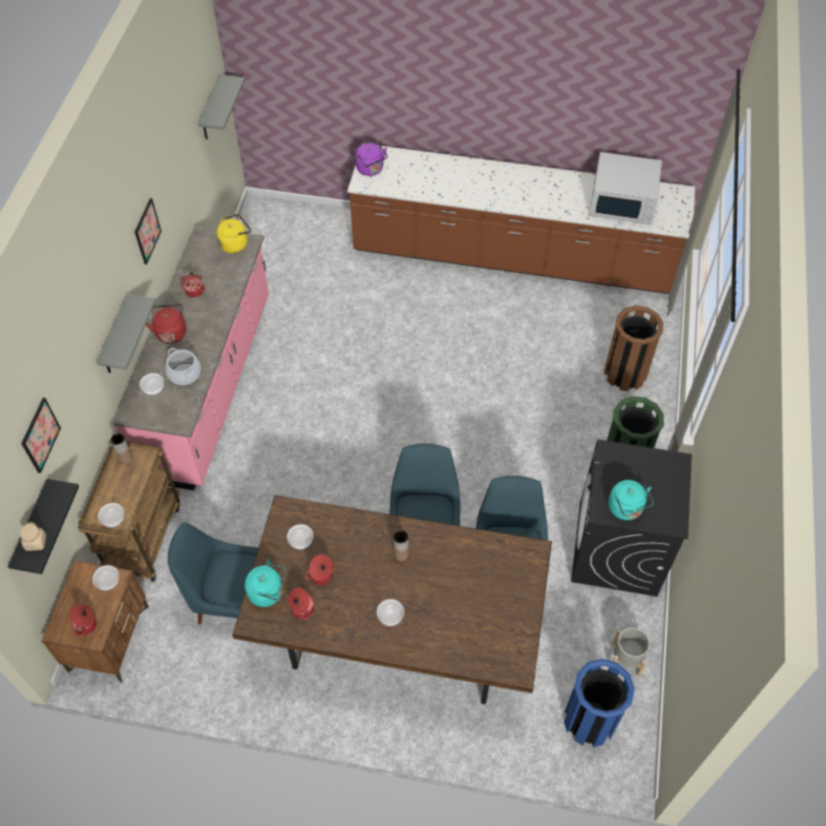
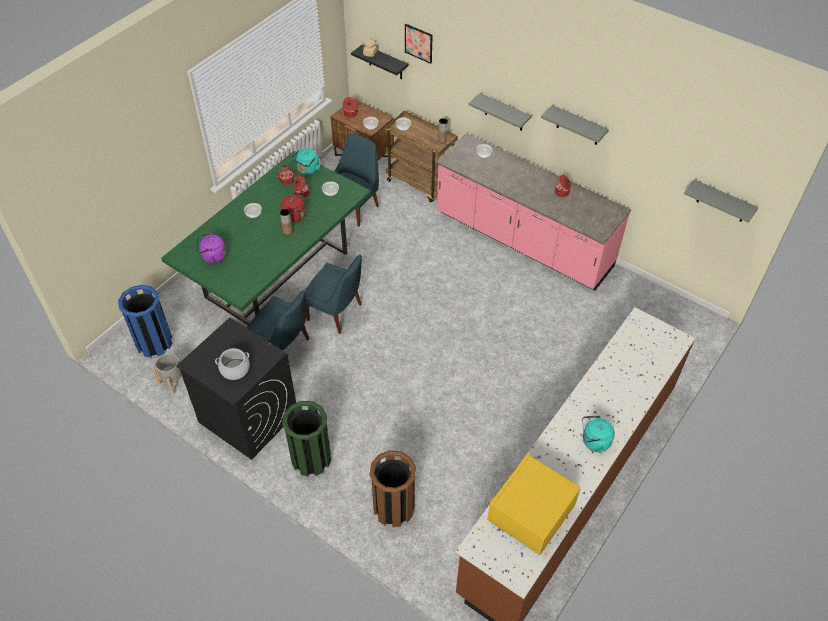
camera: 115 degrees right, 5 degrees down
(147, 231) = (578, 126): picture -> grey shelf
(171, 332) = (528, 172): red kettle -> red kettle (295, 216)
(184, 373) = (487, 170): cooking pot -> cooking pot (235, 369)
(235, 243) = (601, 225): yellow kettle -> none
(371, 169) = (655, 331): purple kettle -> purple kettle (212, 257)
(397, 632) = (278, 274): brown dining table -> green dining table
(623, 201) = (530, 513): white microwave -> yellow microwave
(626, 509) = (222, 342): turquoise kettle -> turquoise kettle (594, 441)

